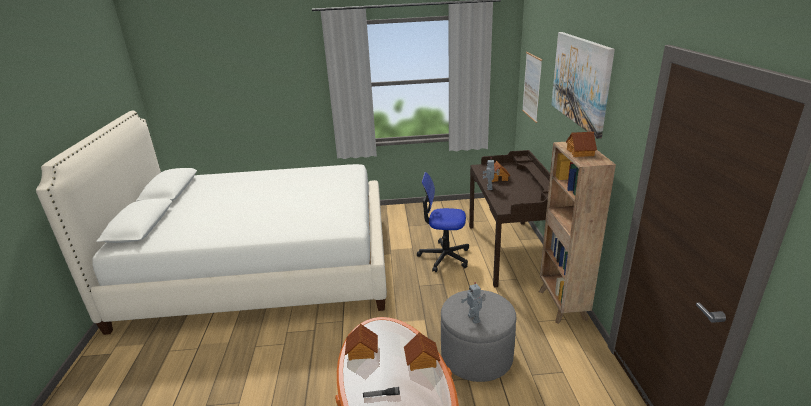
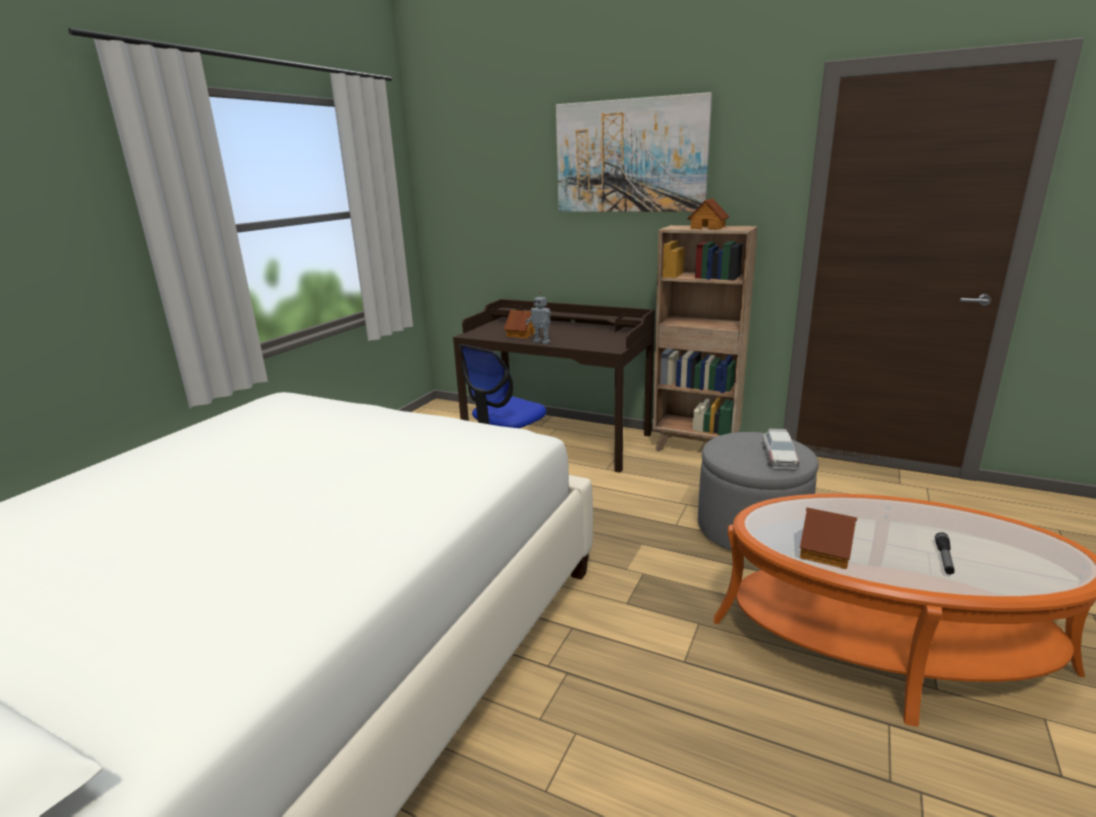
camera: 60 degrees left, 5 degrees down
(421, 360) = (867, 508): toy house -> none
(475, 318) = (779, 456): toy robot -> toy car
(532, 86) = (473, 208): picture -> none

